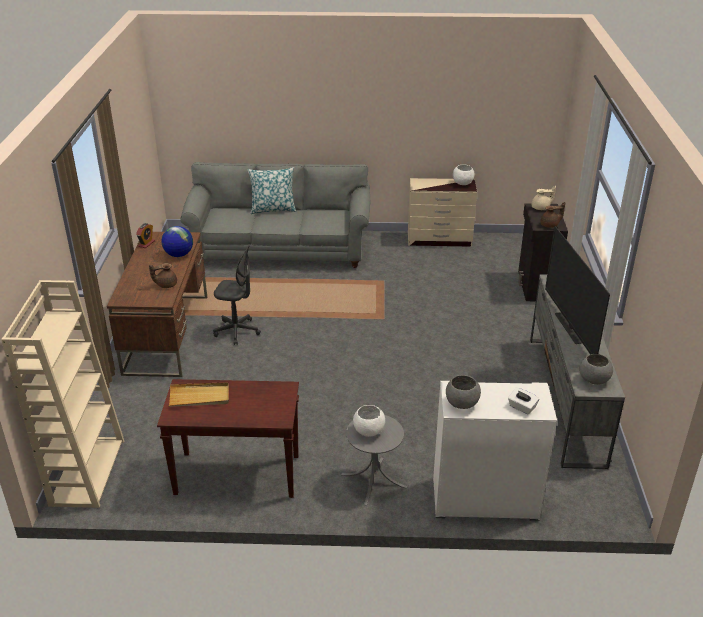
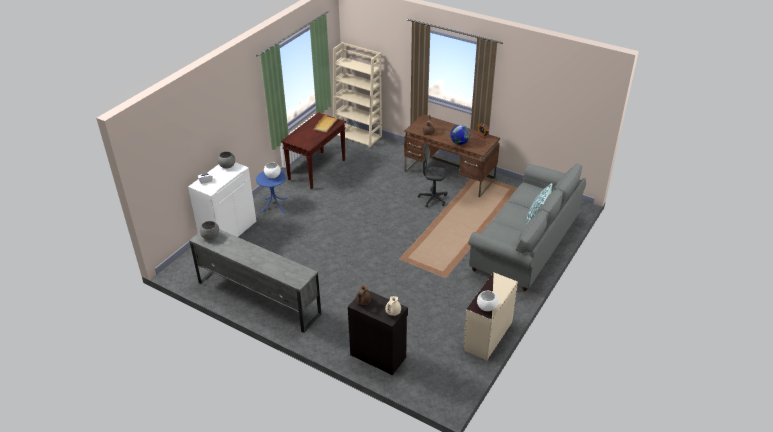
camera: 120 degrees right, 5 degrees up
(237, 331) = (433, 199): grey office chair -> grey office chair turned 60 degrees clockwise
(373, 480) = (274, 204): grey side table -> blue side table
(569, 328) = (256, 252): television -> none

